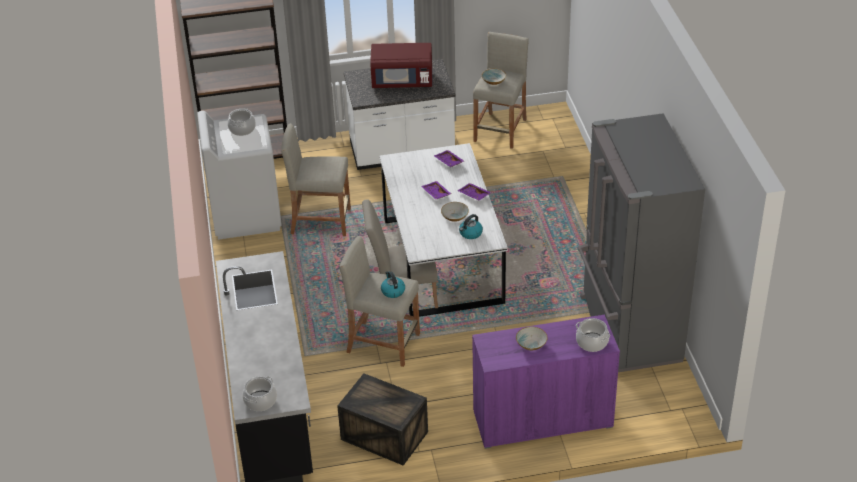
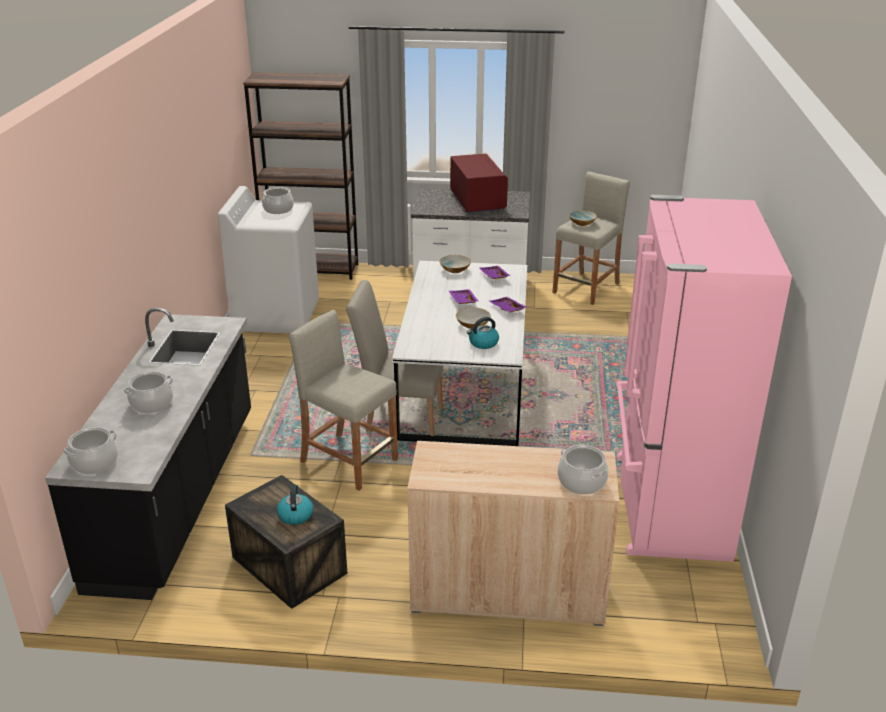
camera: 15 degrees right, 10 degrees down
(265, 345) = (152, 403): none -> cooking pot
(320, 221) = (350, 333): beige stool -> none
(392, 291) = (357, 385): kettle -> kettle (295, 515)
(402, 81) = (476, 202): red microwave -> red microwave turned 120 degrees counterclockwise
(531, 344) = (492, 467): bowl -> bowl (455, 270)
(542, 419) = (508, 592): purple cabinet -> beige cabinet
(627, 329) = (667, 506): grey fridge -> pink fridge

